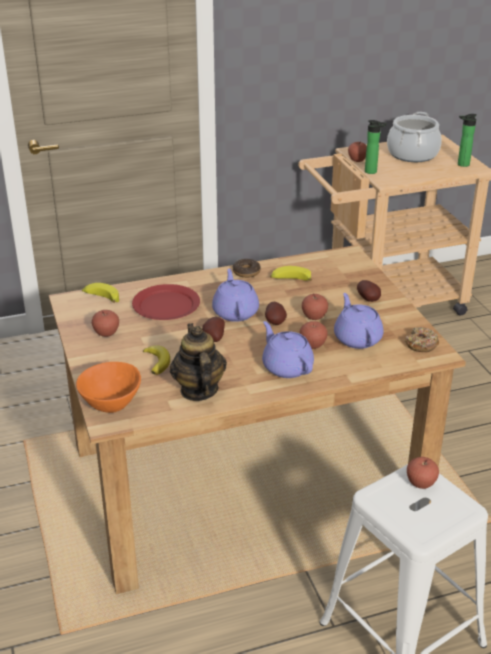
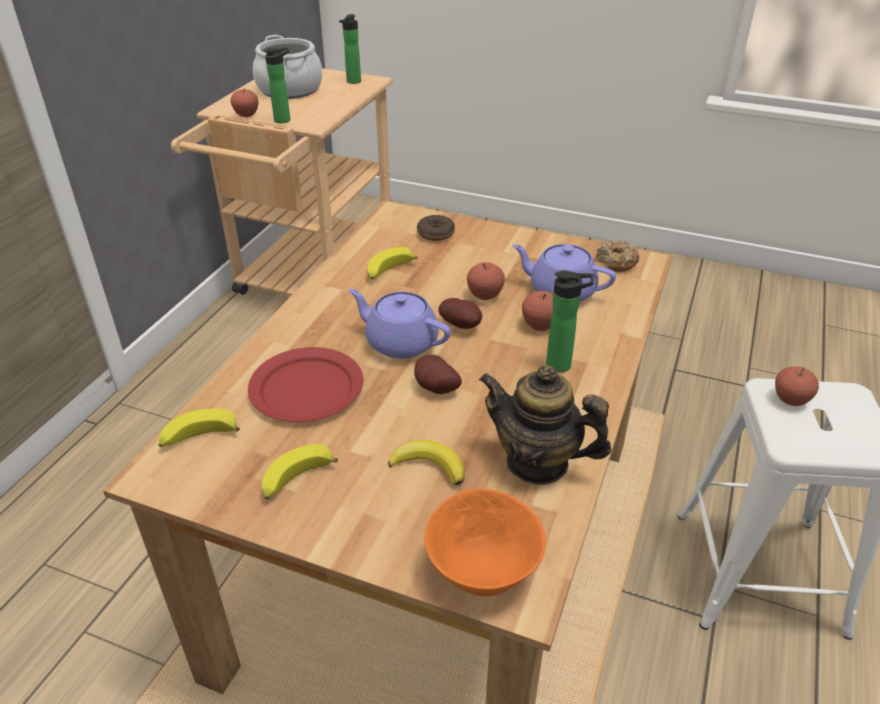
camera: 50 degrees left, 5 degrees up
(106, 333) = (296, 480): apple -> banana
(246, 272) = (327, 290): donut -> donut (435, 233)
(286, 367) = (562, 365): purple teapot -> bottle
(369, 300) = (497, 247): potato -> none

